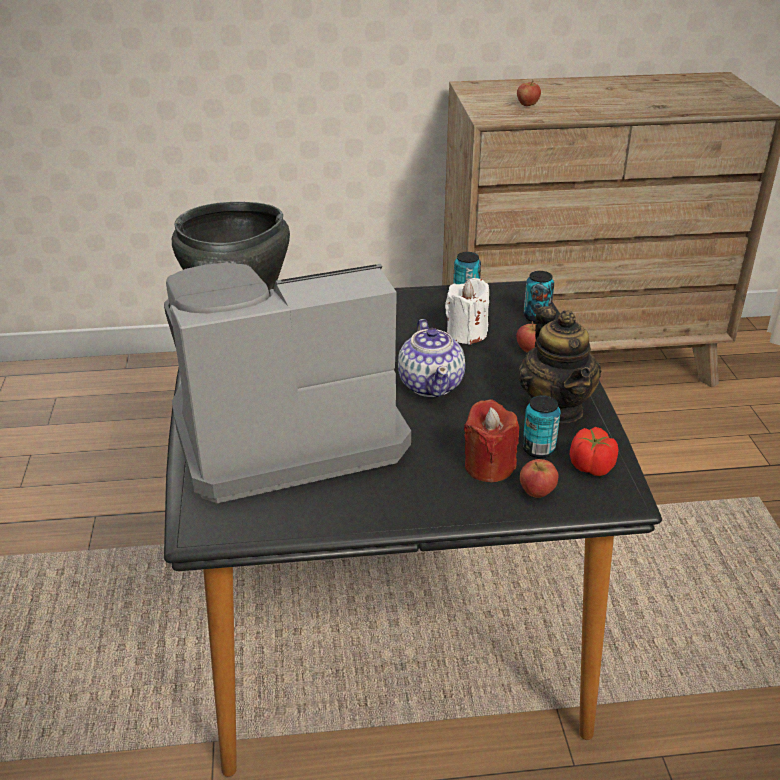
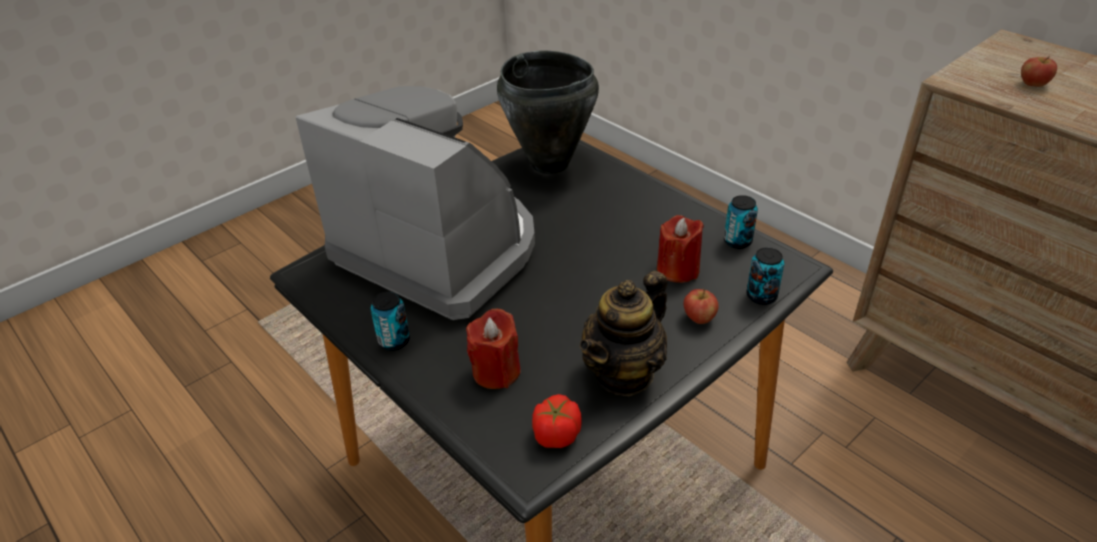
camera: 55 degrees right, 5 degrees up
(431, 384) = (578, 287): teapot -> none
(466, 334) = (677, 270): white candle -> red candle
(537, 492) = (487, 416): apple -> none
(538, 449) = (549, 390): can -> can (394, 341)

